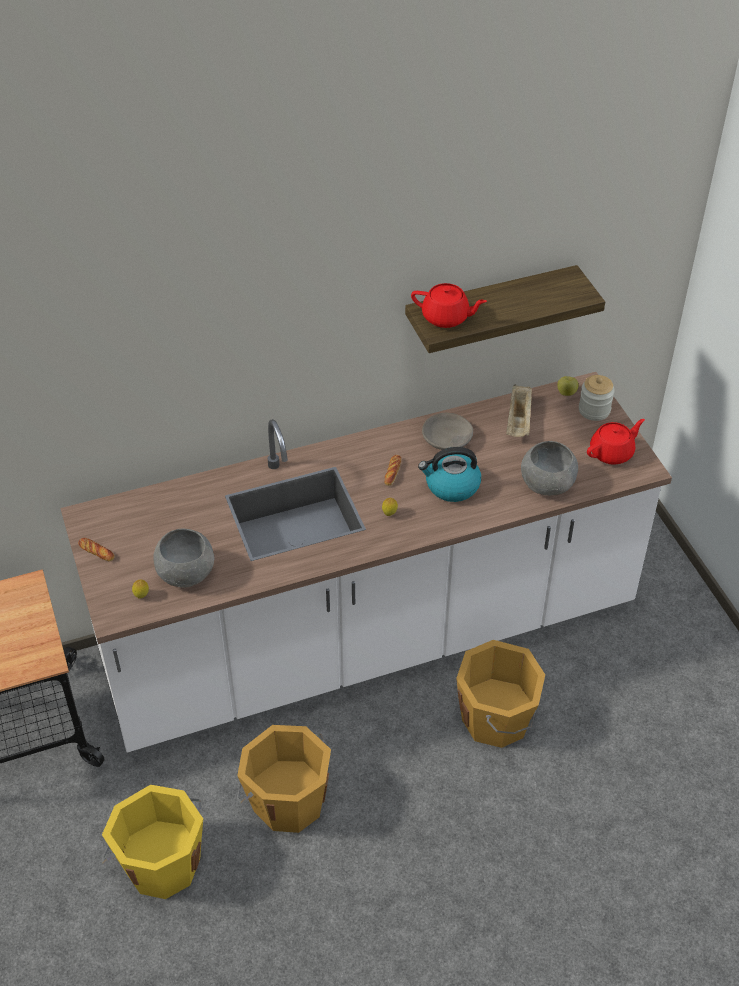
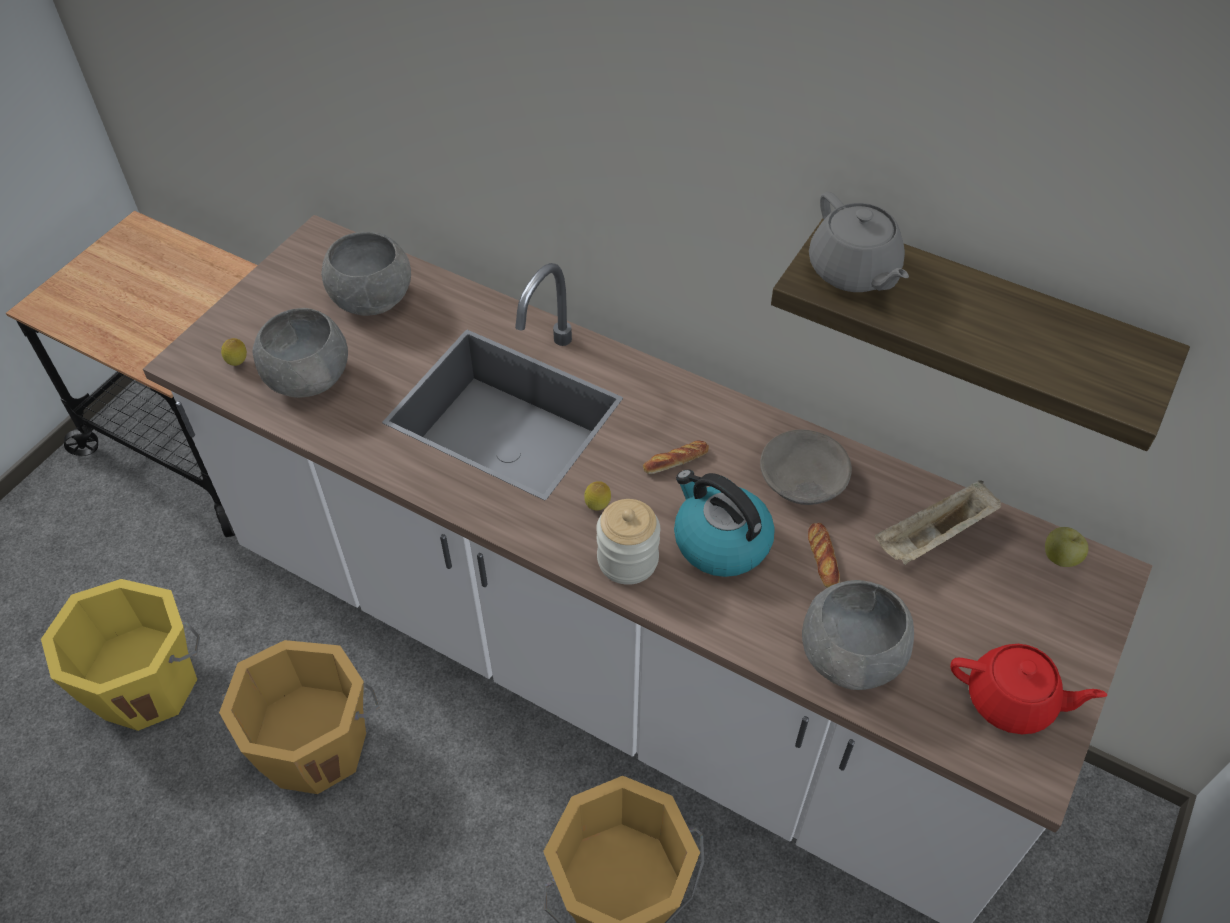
camera: 50 degrees right, 5 degrees up
(96, 551) = (274, 283): bread -> bread (823, 558)
(158, 519) = (372, 299): none -> grey bowl
(446, 317) = (853, 271): red teapot -> grey teapot
(594, 410) = (1070, 617): jar -> jar (627, 560)

